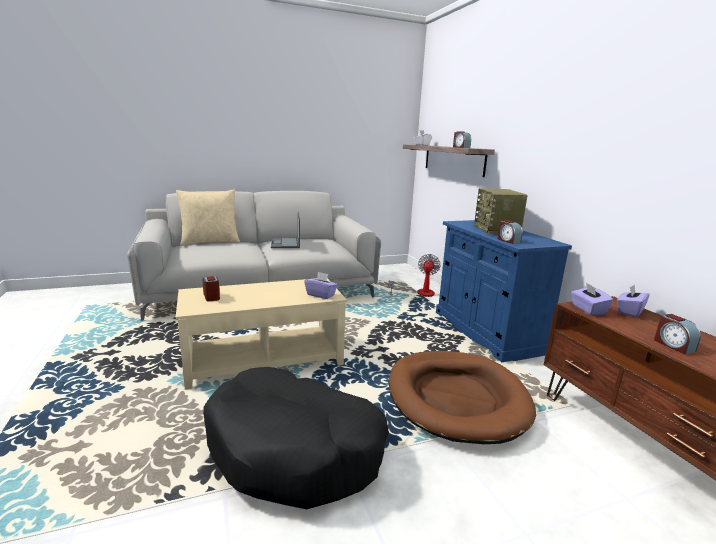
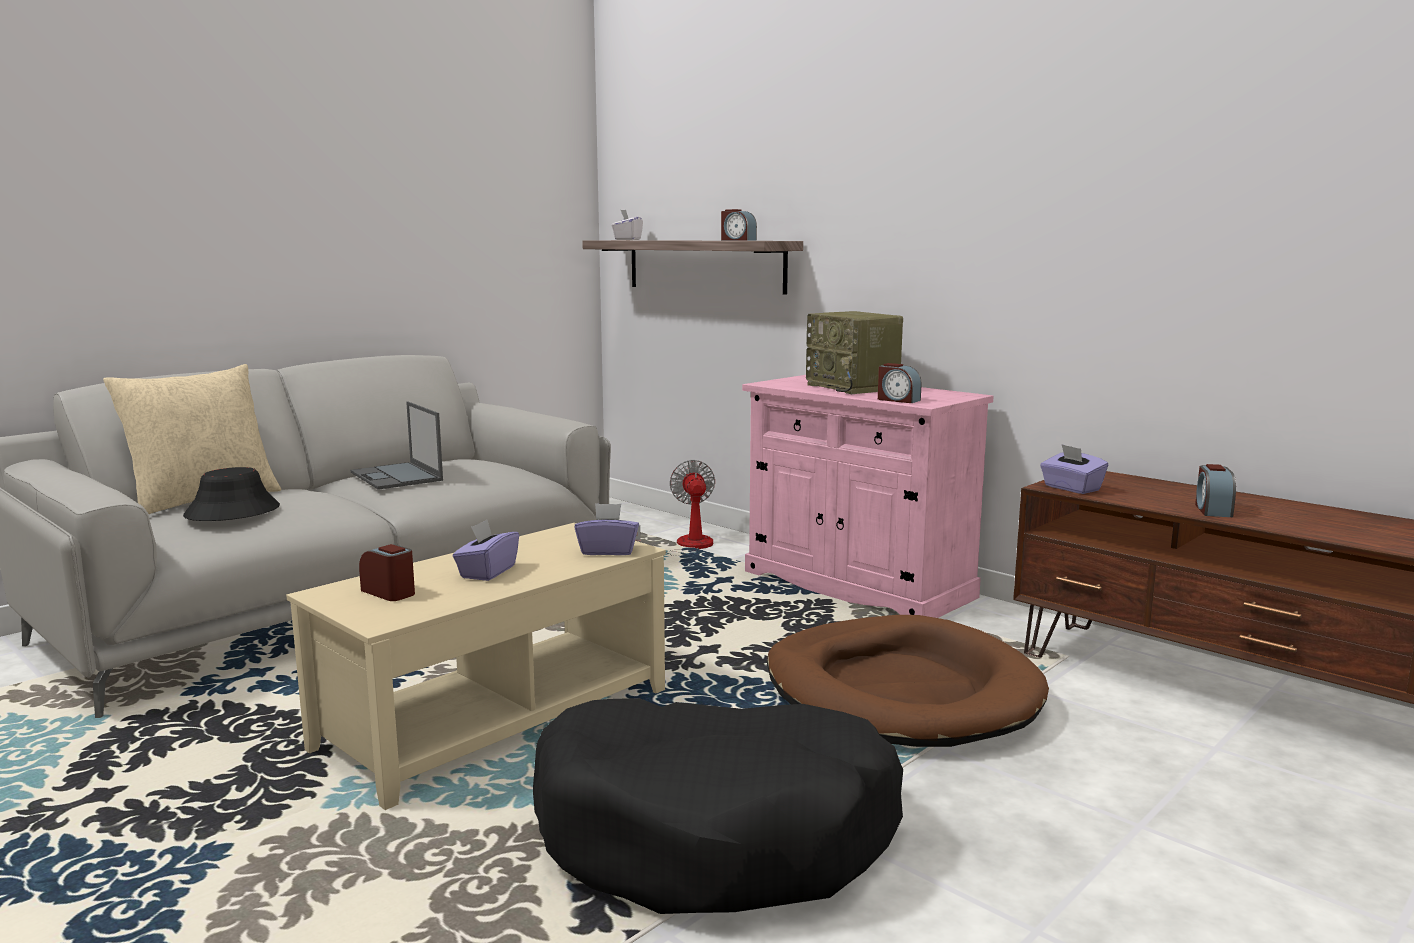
camera: 25 degrees left, 5 degrees down
(209, 249) = (232, 512): none -> black hat
(486, 332) = (857, 585): blue cabinet -> pink cabinet
(629, 311) = (1121, 481): purple tissue box -> purple tissue box (487, 572)
(673, 345) = (1212, 510): alarm clock -> alarm clock turned 60 degrees clockwise

